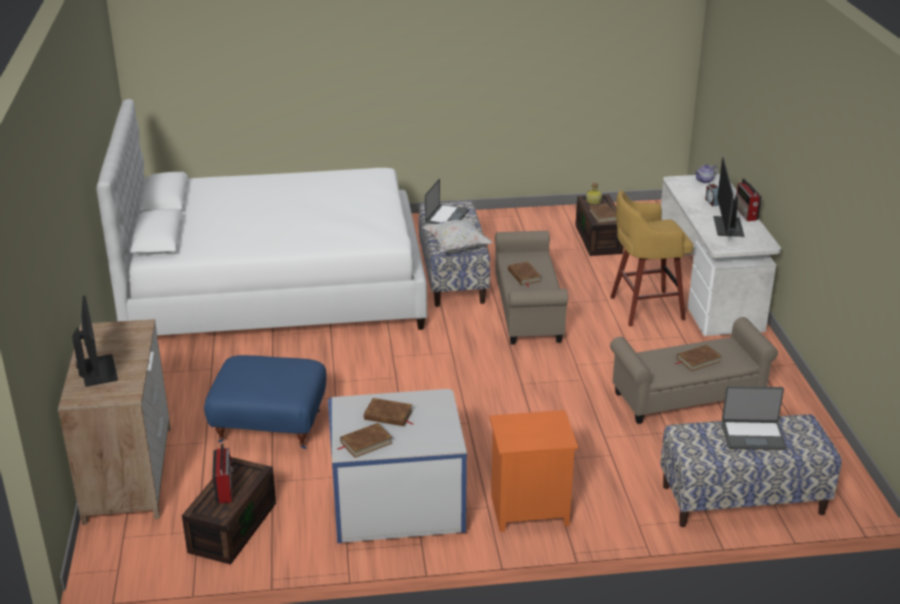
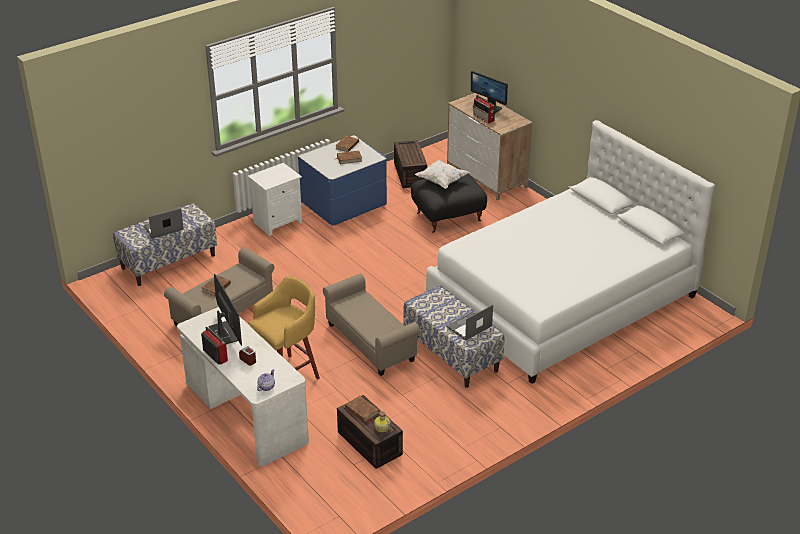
camera: 150 degrees right, 5 degrees up
(224, 488) = (413, 153): radio -> radio (484, 118)
(269, 428) = (448, 216): blue ottoman -> black ottoman
(447, 216) = (469, 327): laptop -> laptop turned 60 degrees clockwise
(457, 246) = (432, 300): white pillow -> white pillow (441, 181)
(524, 276) = (374, 315): brown book -> none
(528, 511) = (278, 222): orange nightstand -> white nightstand

